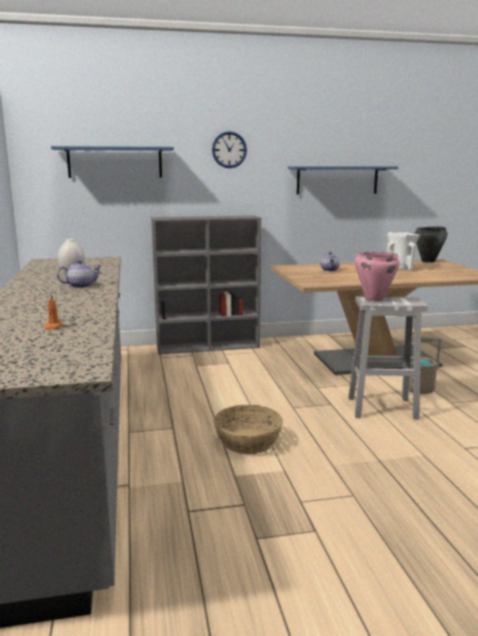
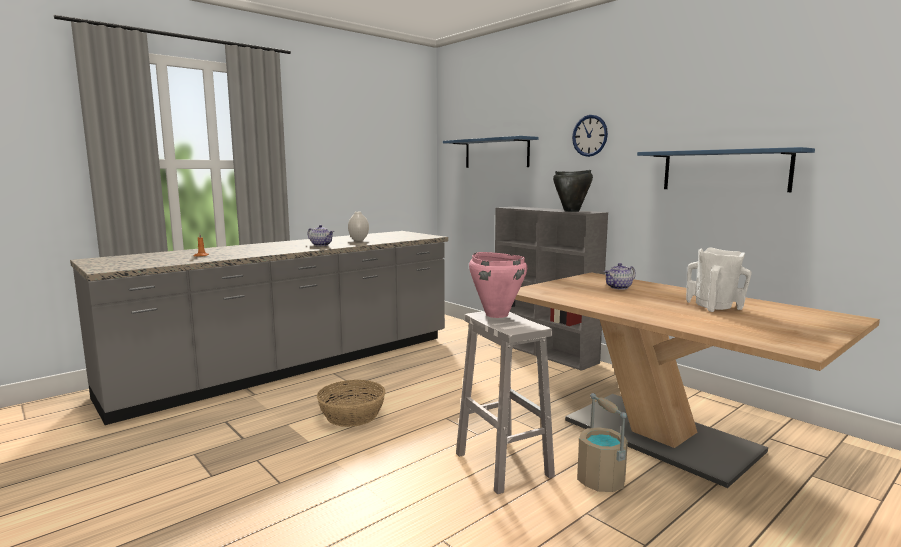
camera: 60 degrees right, 5 degrees down
(428, 261) = (826, 314): black cooking pot -> black cooking pot (571, 211)

